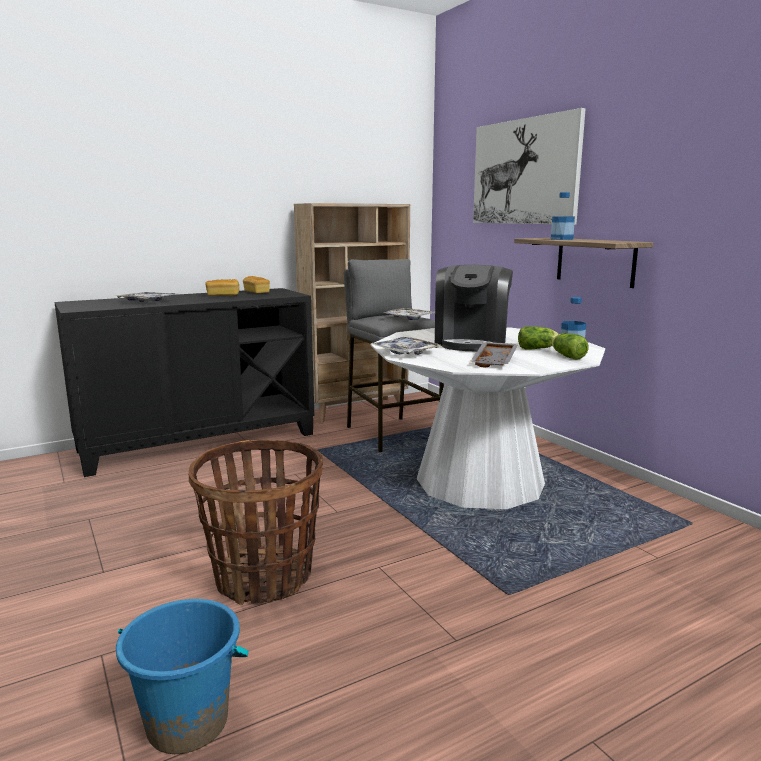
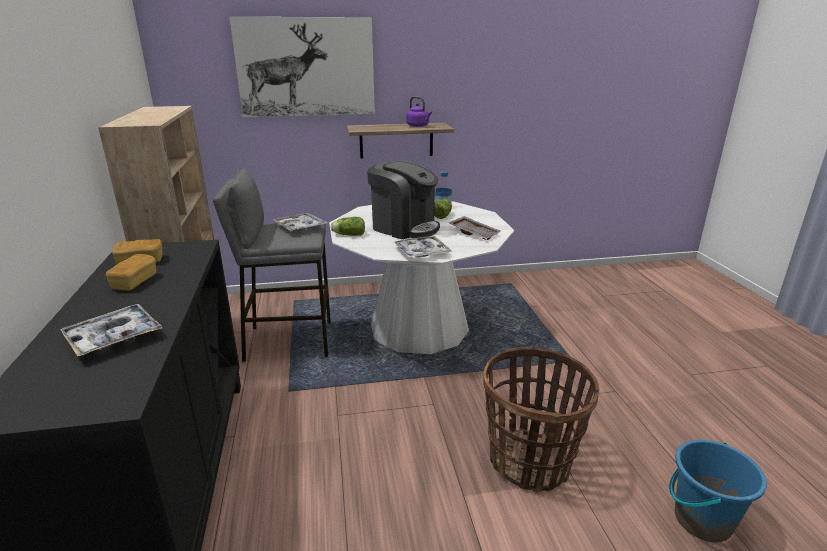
camera: 70 degrees left, 10 degrees up
(562, 239) = (385, 127): bottle -> none
(567, 356) = (470, 214): lettuce -> lettuce (348, 235)
(600, 240) = (418, 126): none -> purple kettle

